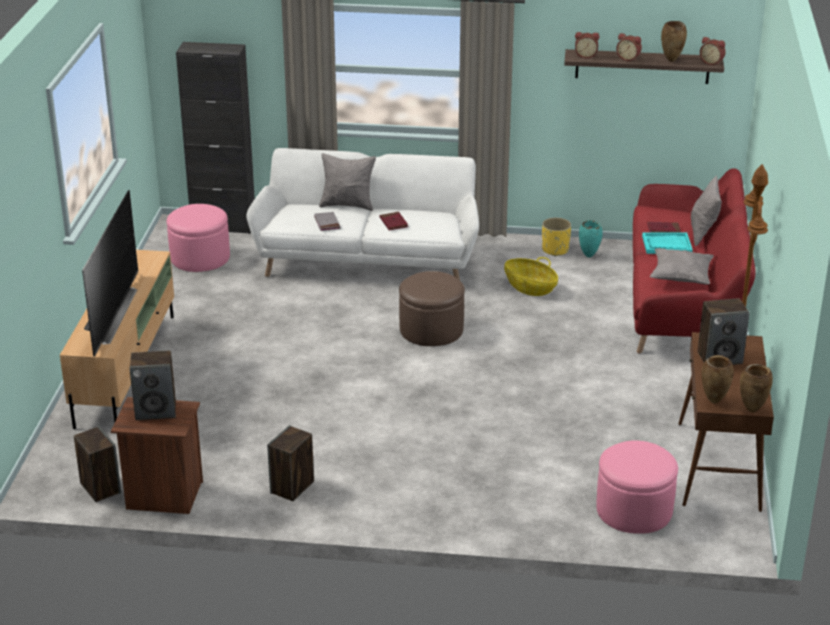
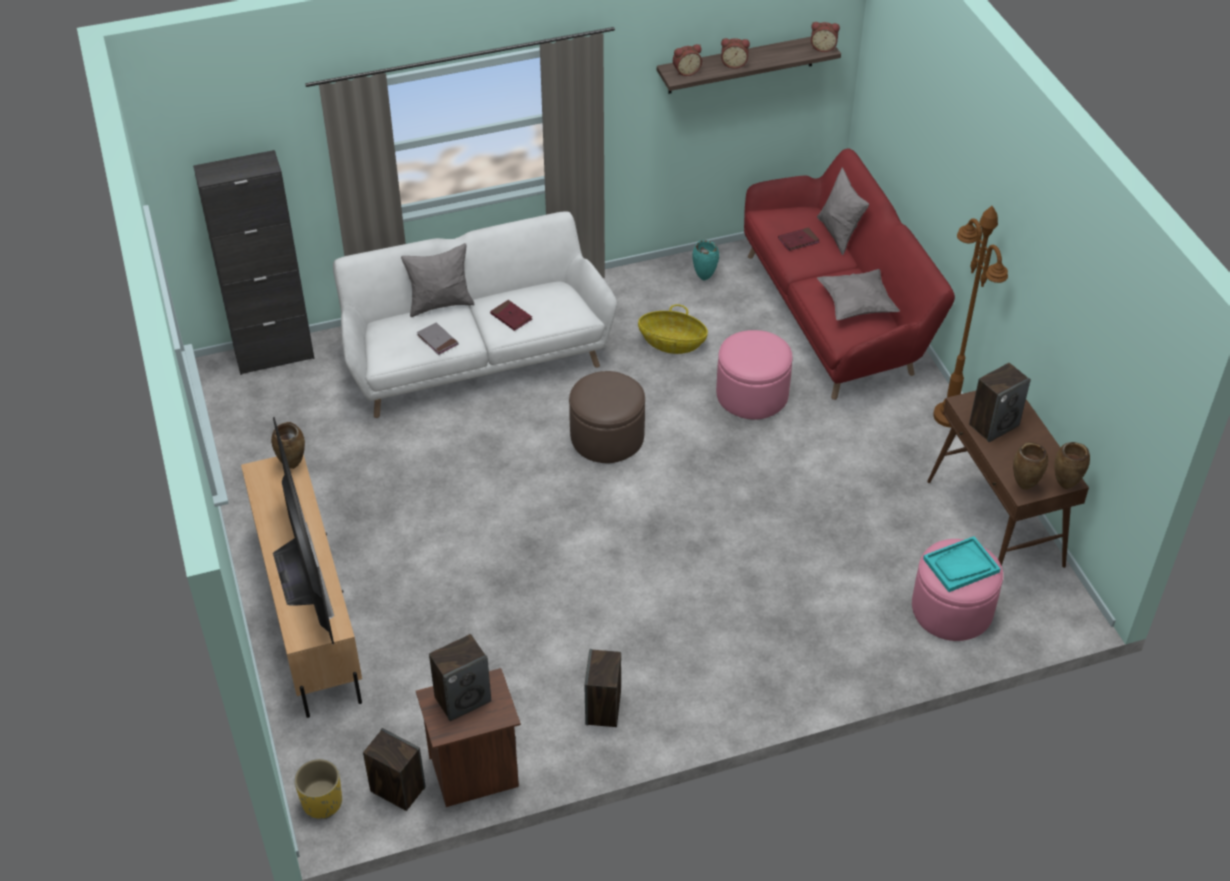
camera: 25 degrees left, 15 degrees up
(200, 257) = (280, 413): pink ottoman -> pink ottoman (752, 394)
(555, 250) = (664, 280): yellow planter -> yellow planter (322, 802)
(666, 245) = (814, 262): turquoise tray -> turquoise tray (961, 566)
(672, 60) = (781, 55): brown vase -> brown vase (293, 466)

